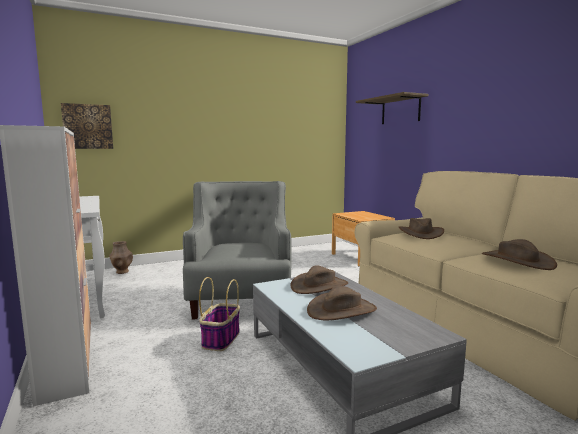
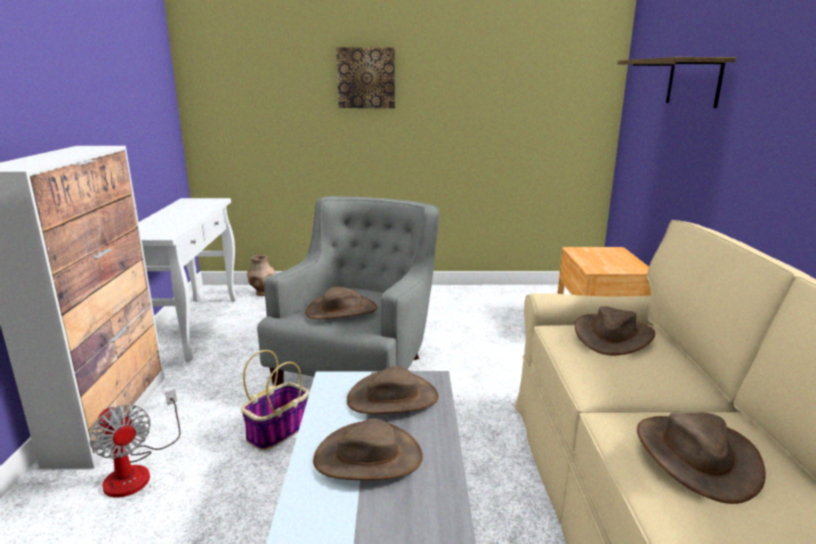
camera: 25 degrees right, 10 degrees up
(88, 126) = (225, 105): picture -> picture (366, 78)
(131, 385) = (137, 470): none -> fan
(239, 251) = (341, 310): none -> brown hat

